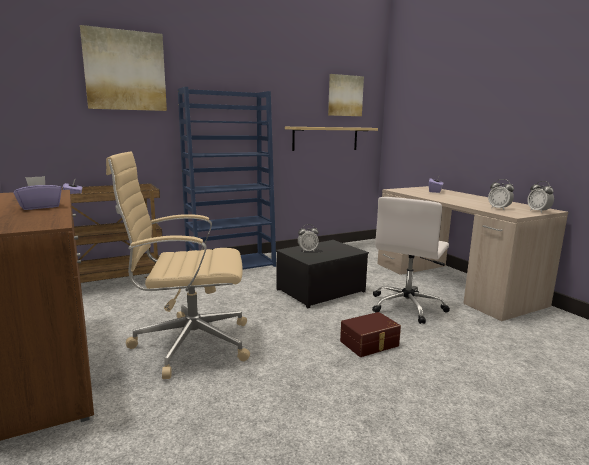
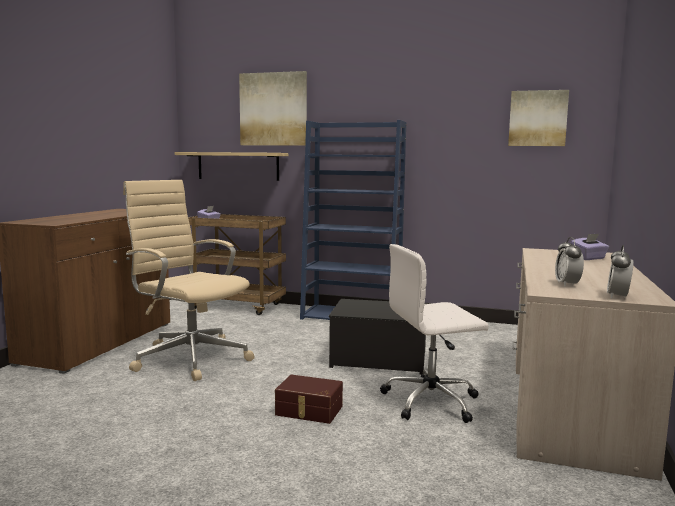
camera: 45 degrees right, 5 degrees down
(39, 207) = (97, 216): purple tissue box -> none
(307, 251) = (365, 306): alarm clock -> none
(325, 138) = (503, 177): shelf -> shelf (238, 166)

